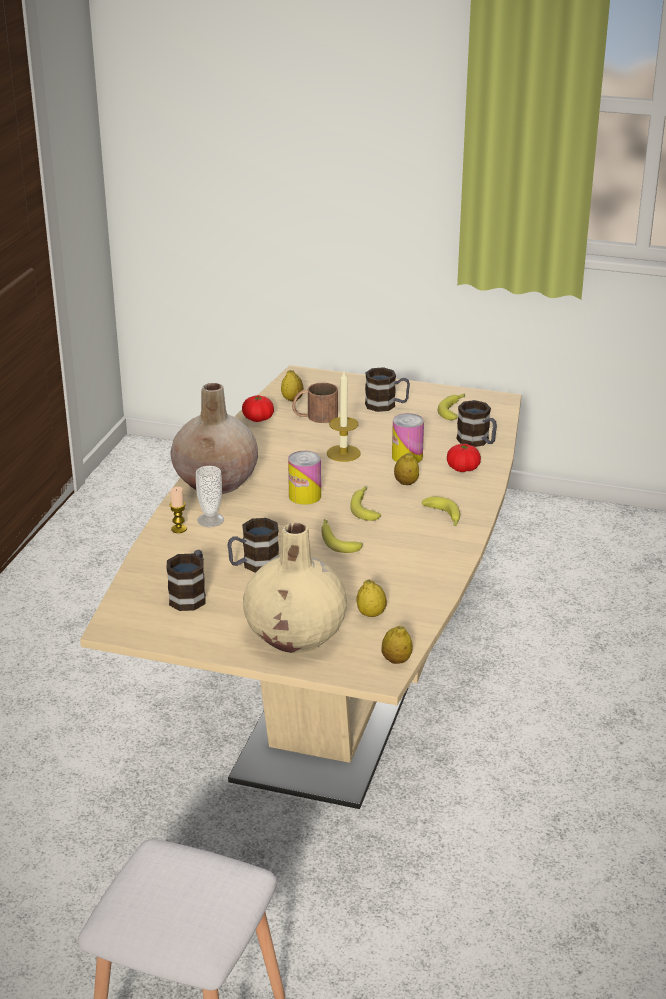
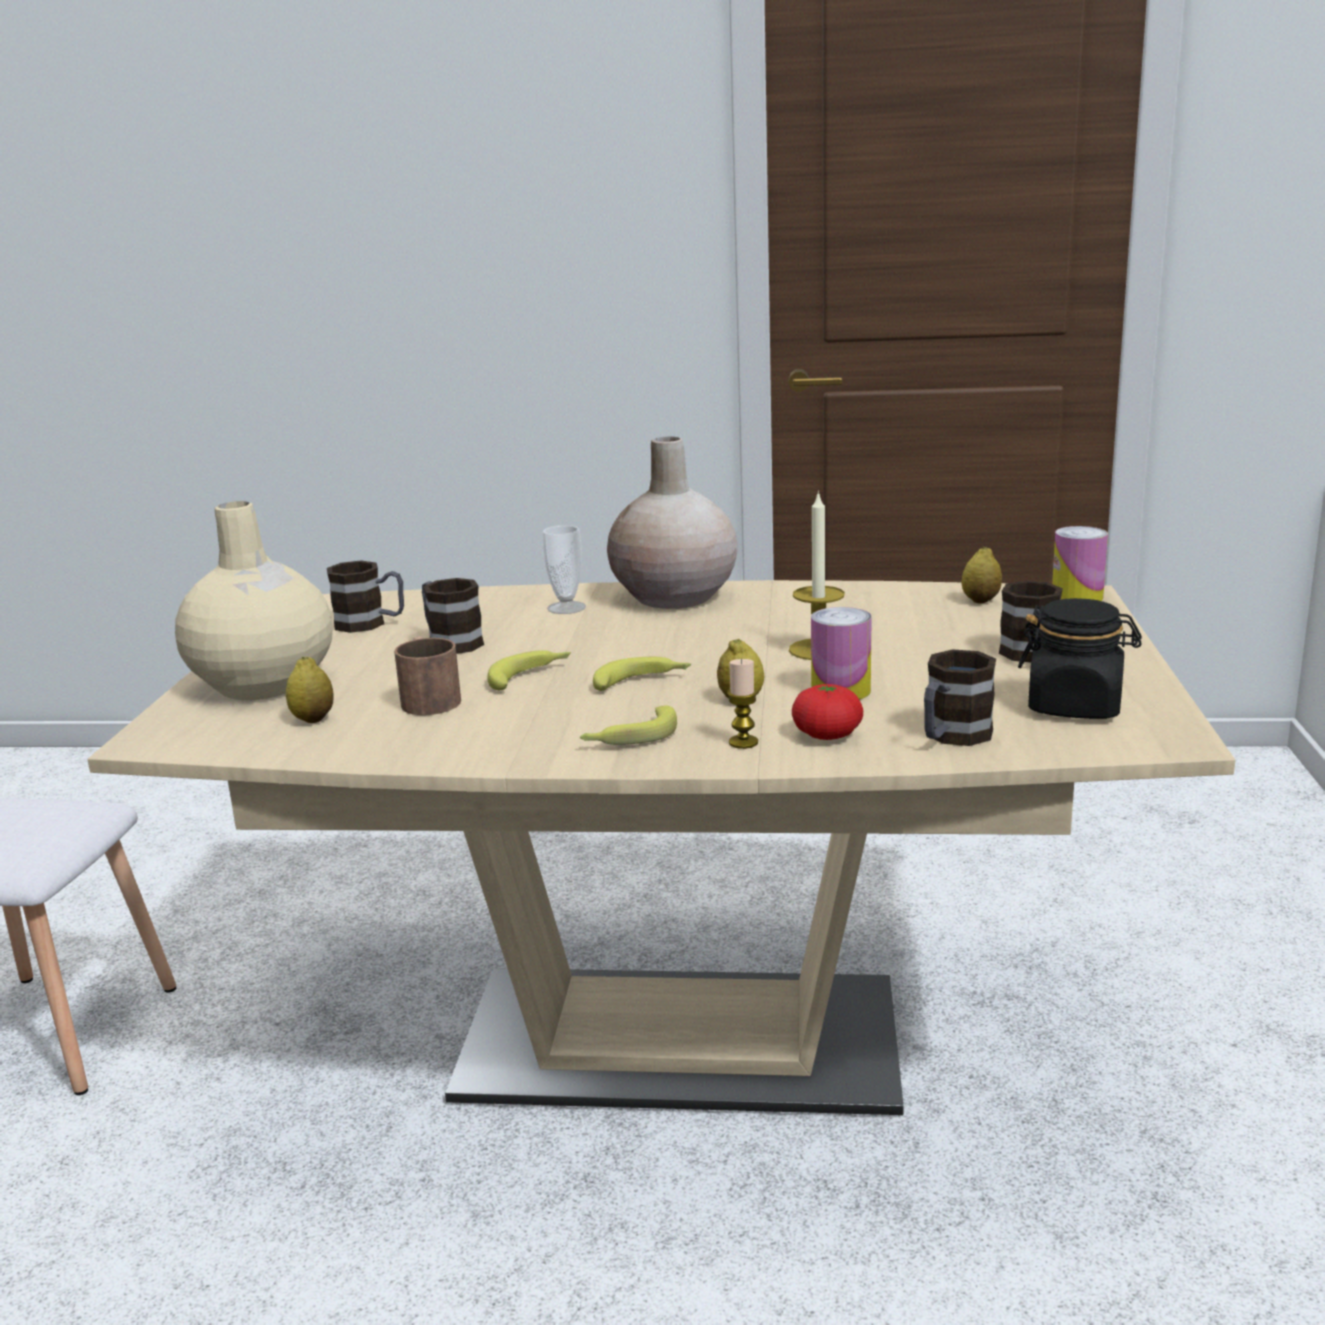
camera: 80 degrees right, 10 degrees down
(179, 529) = (537, 597): candle -> candle (743, 742)
(258, 419) = (891, 592): tomato -> none
(305, 496) = (659, 644): can -> can (1077, 597)
(315, 416) = (934, 619): brown mug -> brown mug (428, 698)
(396, 660) = (181, 747): lemon -> none
(454, 410) = (1075, 706): banana -> black jar

